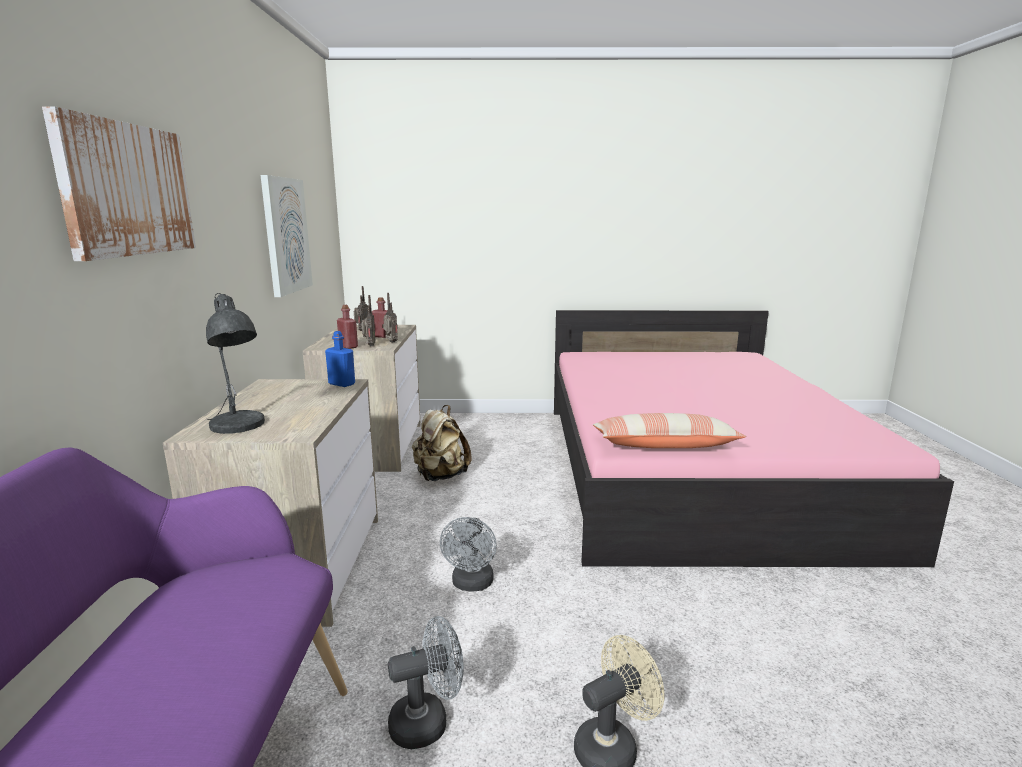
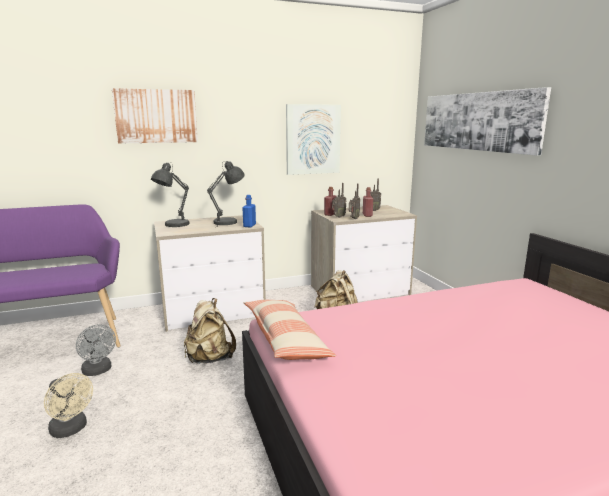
camera: 70 degrees right, 0 degrees up
(292, 393) = (228, 222): none -> grey table lamp
(460, 206) = (477, 121): none -> picture
(471, 584) = (209, 358): grey fan -> beige backpack

